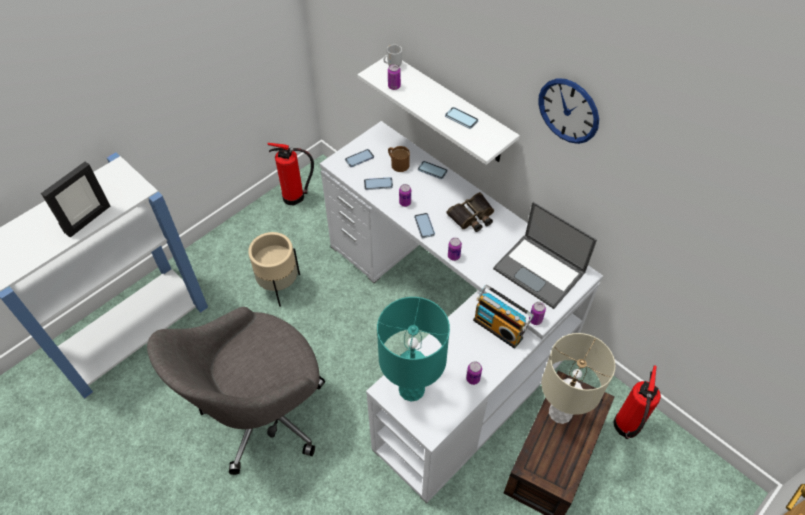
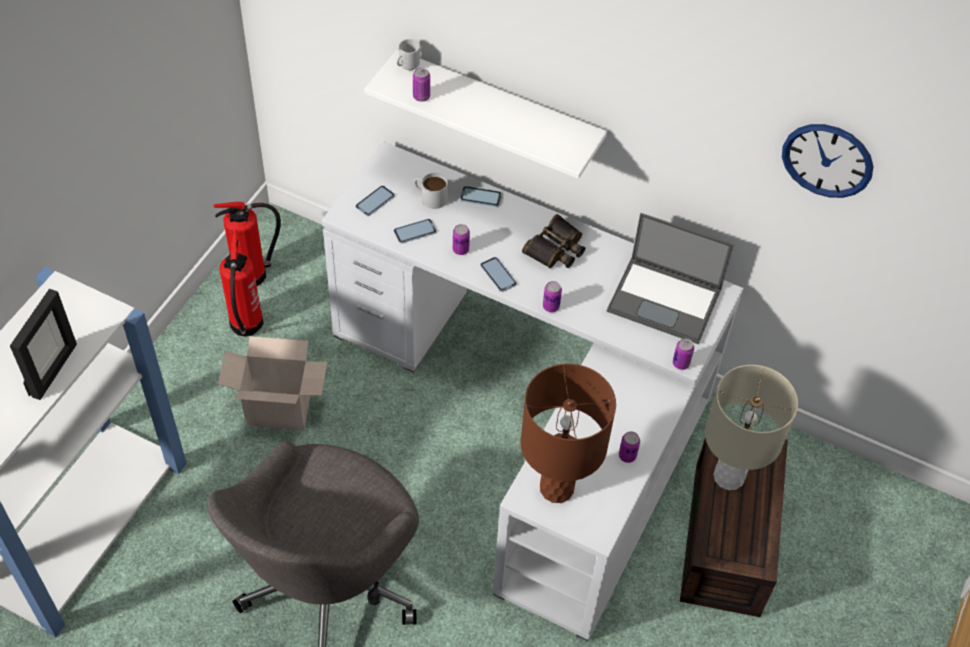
camera: 20 degrees left, 0 degrees up
(280, 286) = (280, 409): beige planter -> cardboard box
(397, 163) = (429, 197): brown mug -> white mug
(411, 389) = (556, 488): turquoise table lamp -> brown table lamp
(461, 119) = (526, 124): phone -> none
(499, 327) = (637, 384): radio -> none
(568, 111) = (675, 93): wall clock -> wall clock (827, 160)
(626, 427) = (804, 479): fire extinguisher -> fire extinguisher (245, 326)

